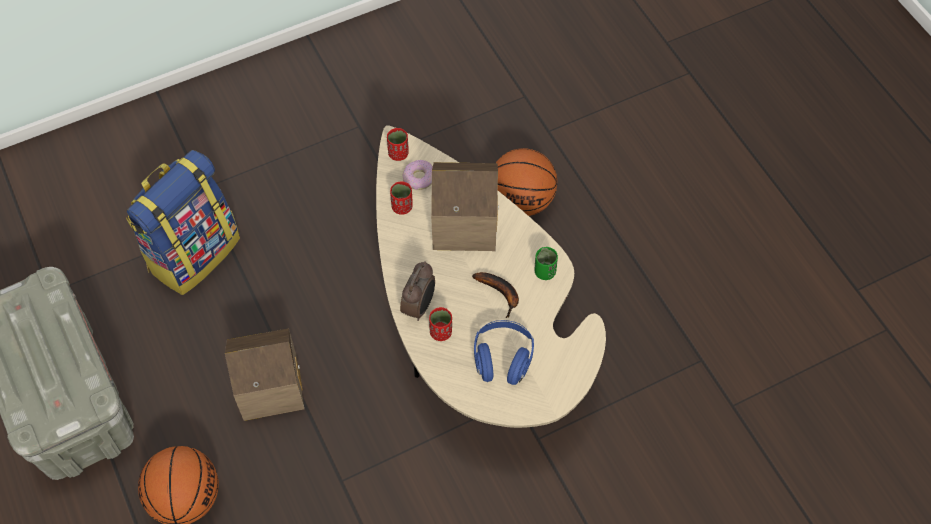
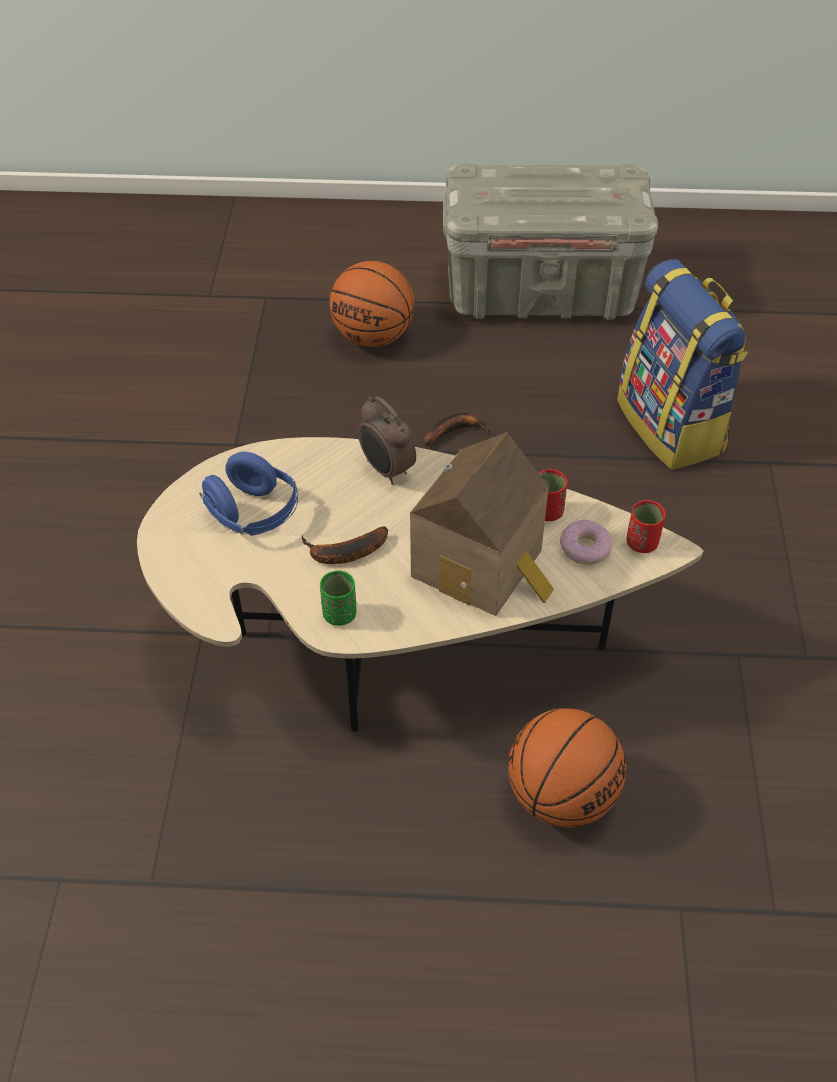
camera: 120 degrees right, 10 degrees down
(269, 384) = (454, 431): toy house -> banana
(441, 332) = (336, 474): red cup -> none

